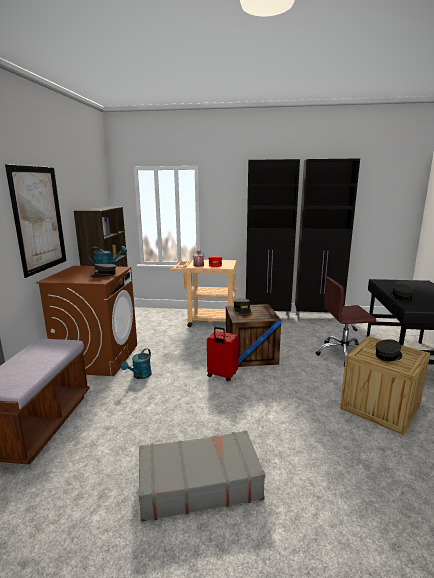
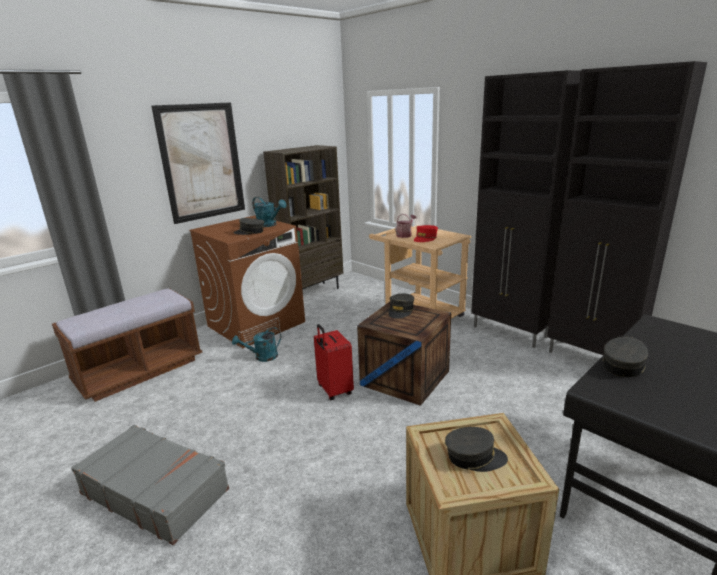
camera: 40 degrees right, 5 degrees up
(343, 354) = (541, 431): brown office chair -> none

